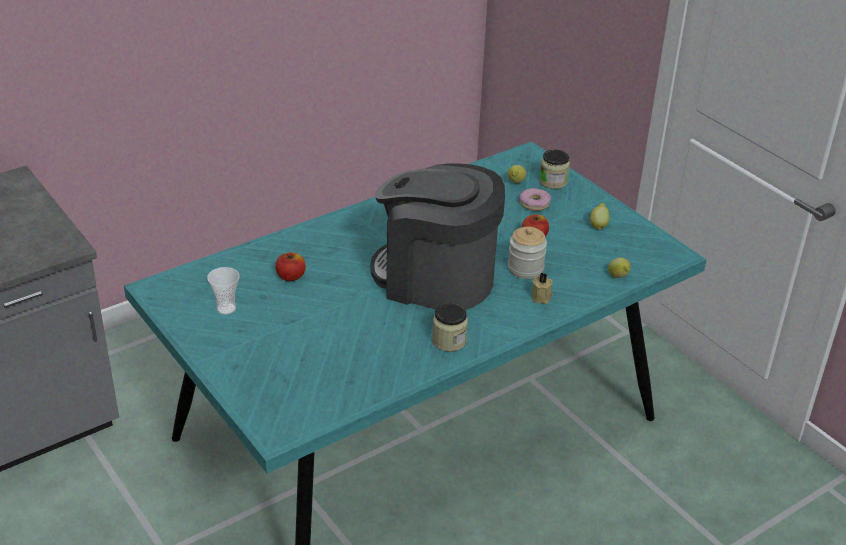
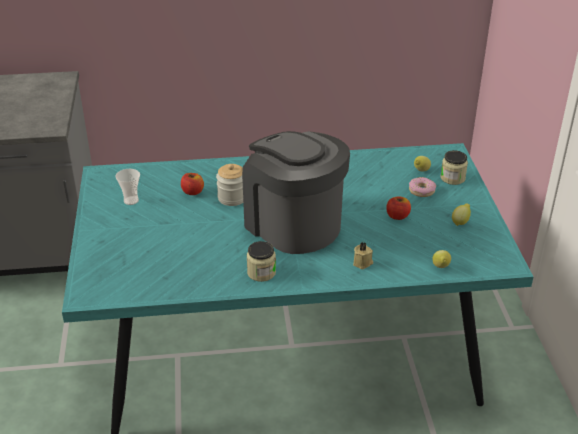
camera: 30 degrees right, 0 degrees up
(525, 268) = (369, 237): jar -> jar (232, 198)

